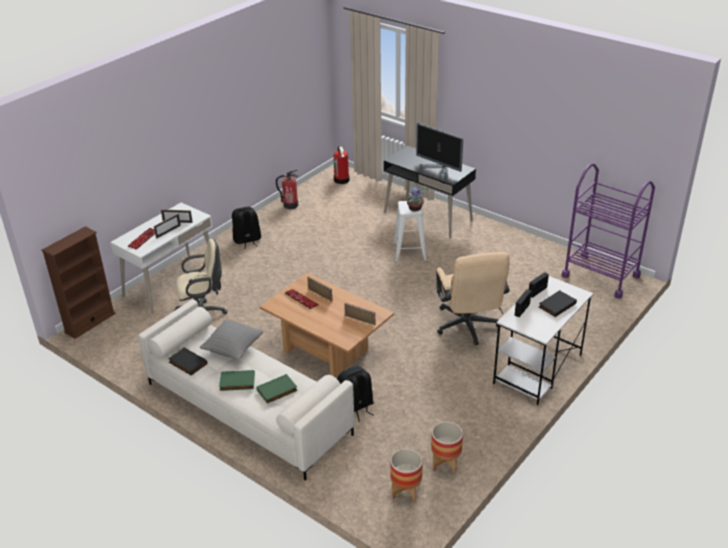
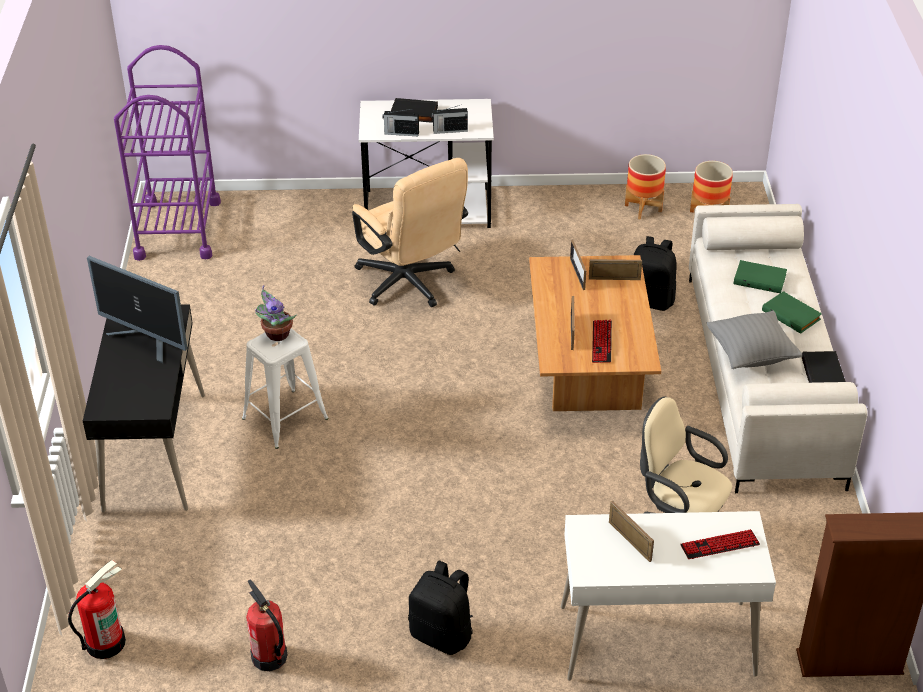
camera: 130 degrees left, 5 degrees up
(168, 231) = (666, 531): picture frame -> picture frame (614, 279)
(439, 169) = (147, 341): monitor -> monitor turned 120 degrees clockwise
(468, 328) = (410, 285): beige office chair -> beige office chair turned 105 degrees clockwise

